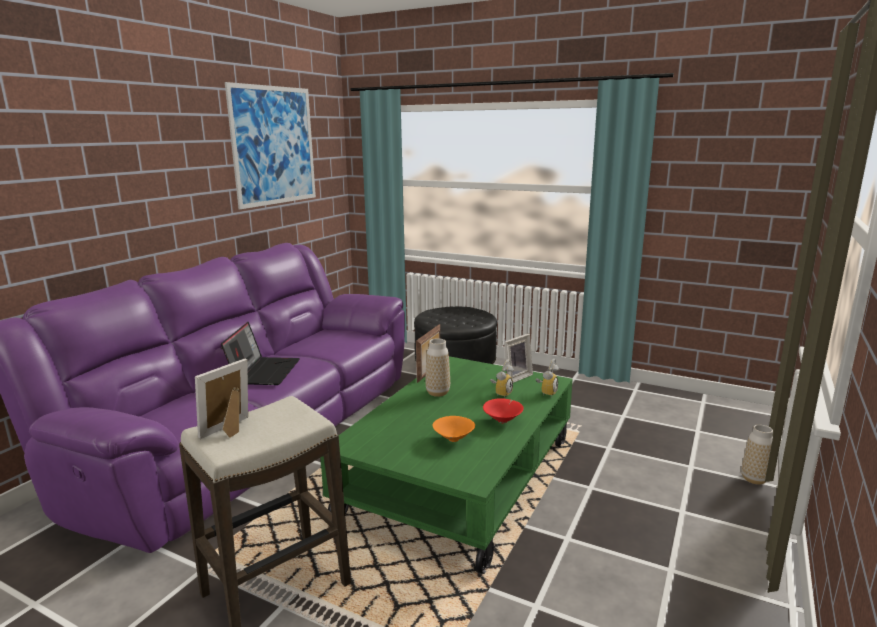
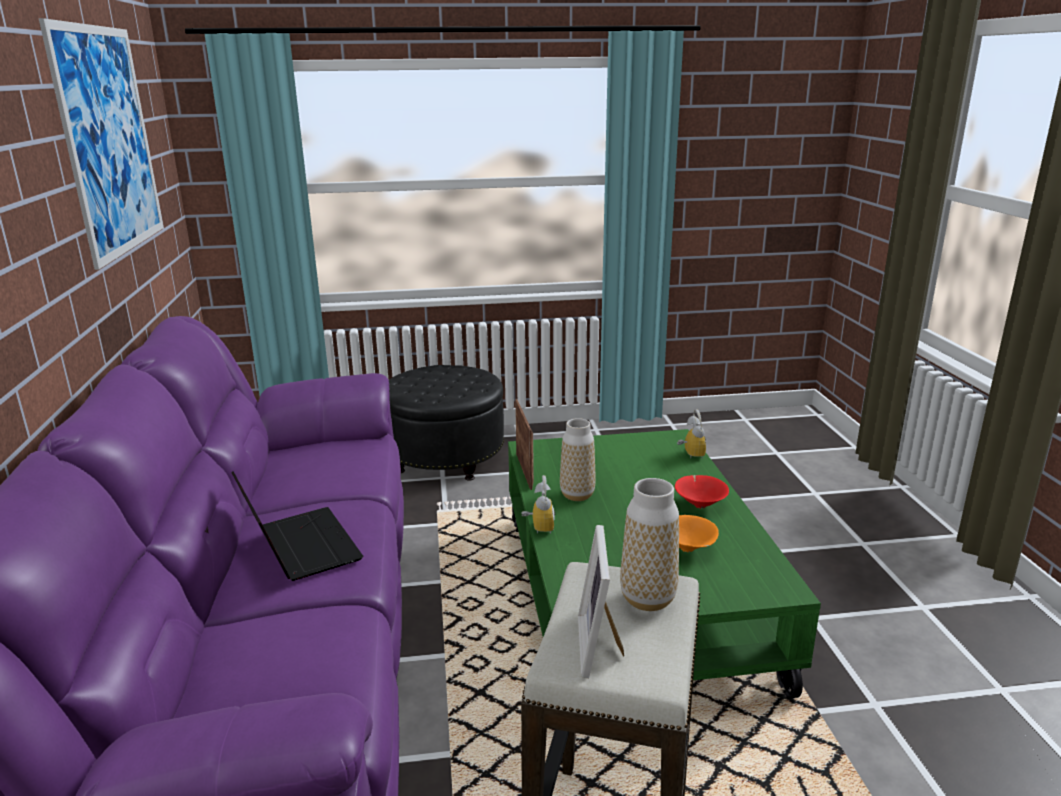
camera: 35 degrees left, 5 degrees up
(501, 393) = (646, 471): alarm clock -> alarm clock (538, 527)
(515, 377) = (630, 446): picture frame -> none
(754, 479) = (873, 487): vase -> vase (648, 599)

